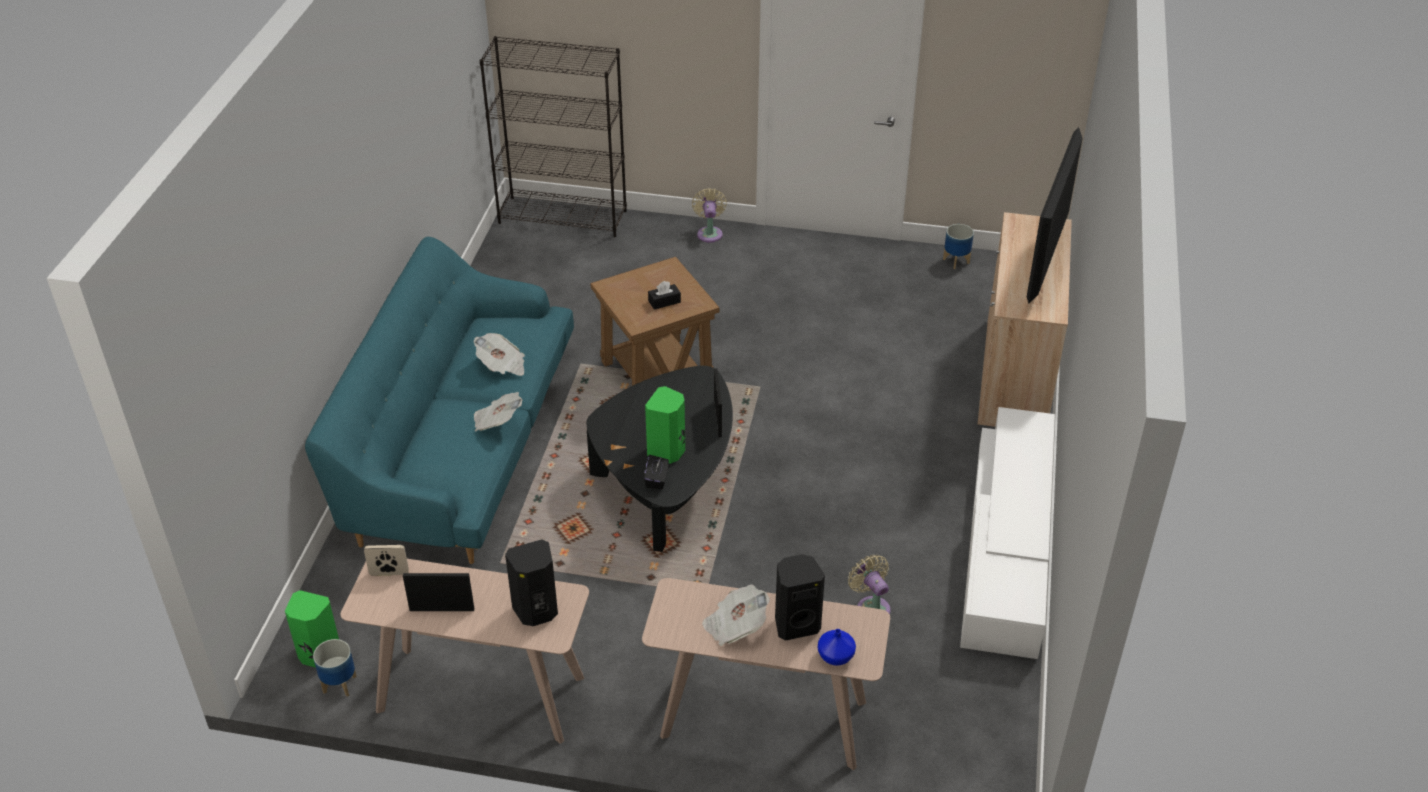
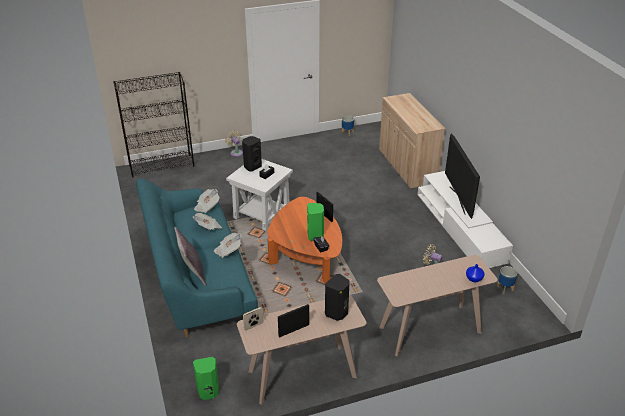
camera: 30 degrees left, 5 degrees down
(339, 684) = (231, 400): planter -> planter (504, 288)
(411, 439) = (192, 273): none -> grey pillow
(657, 371) = (261, 213): brown side table -> white side table
(667, 482) = (306, 255): black coffee table -> orange coffee table
(735, 626) = (425, 284): newspaper -> newspaper (207, 206)
(796, 624) = (447, 273): black speaker -> black speaker (252, 167)
(1046, 266) = (417, 111): television -> television (457, 200)

